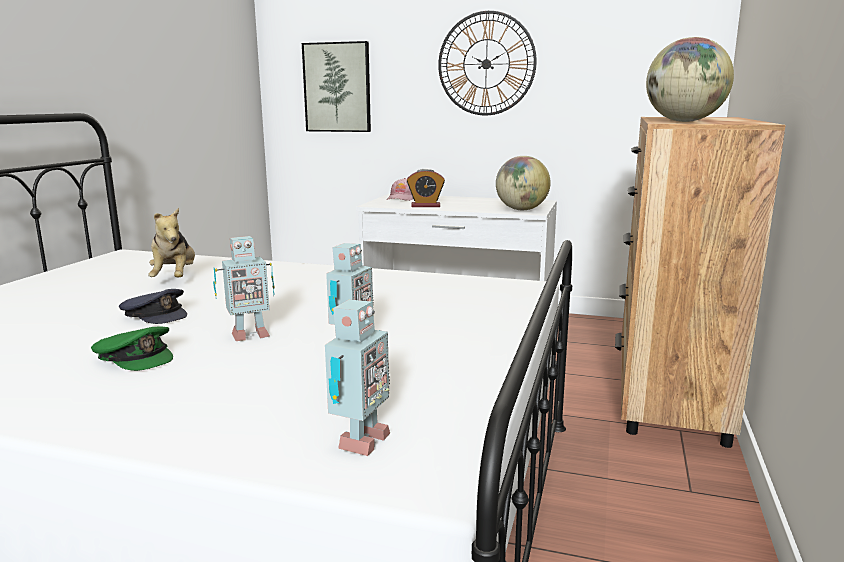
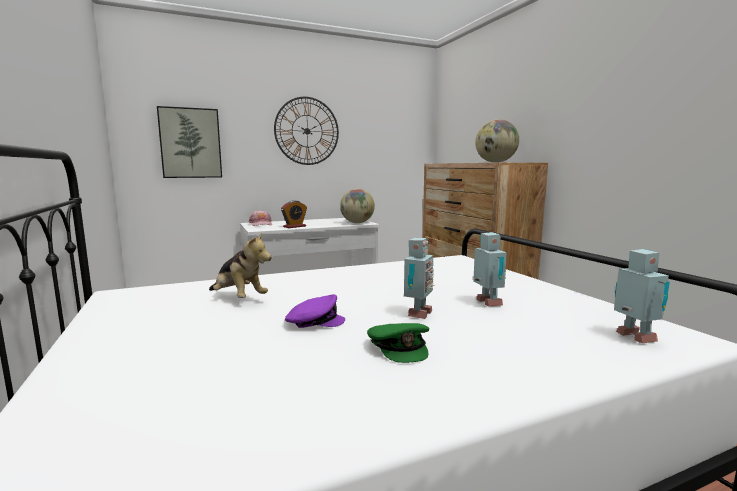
camera: 40 degrees left, 5 degrees down
(136, 357) = (399, 347): green cap -> green cap turned 75 degrees clockwise
(156, 315) = (314, 322): grey cap -> purple cap

